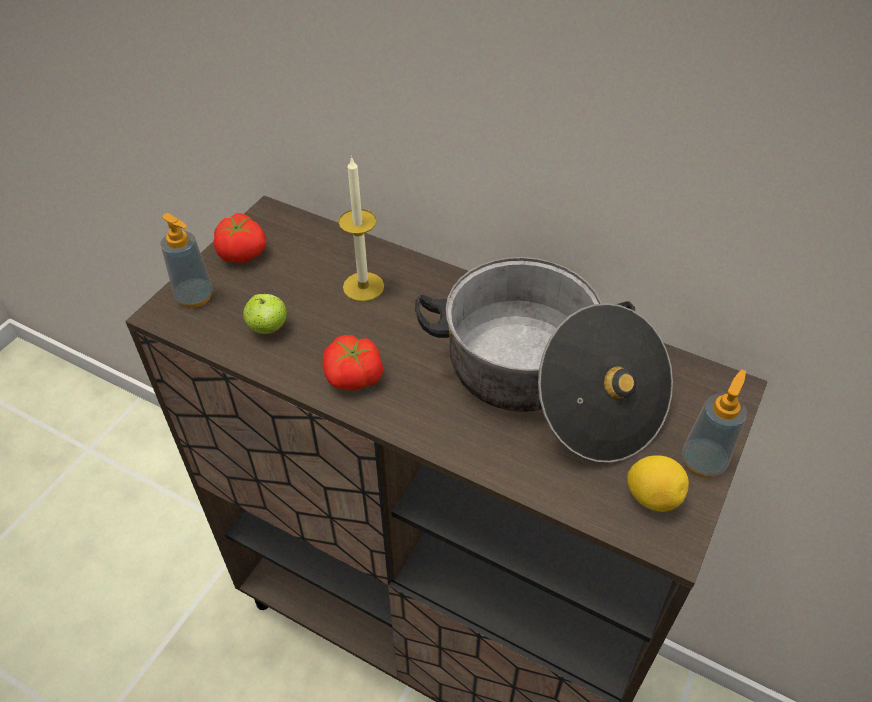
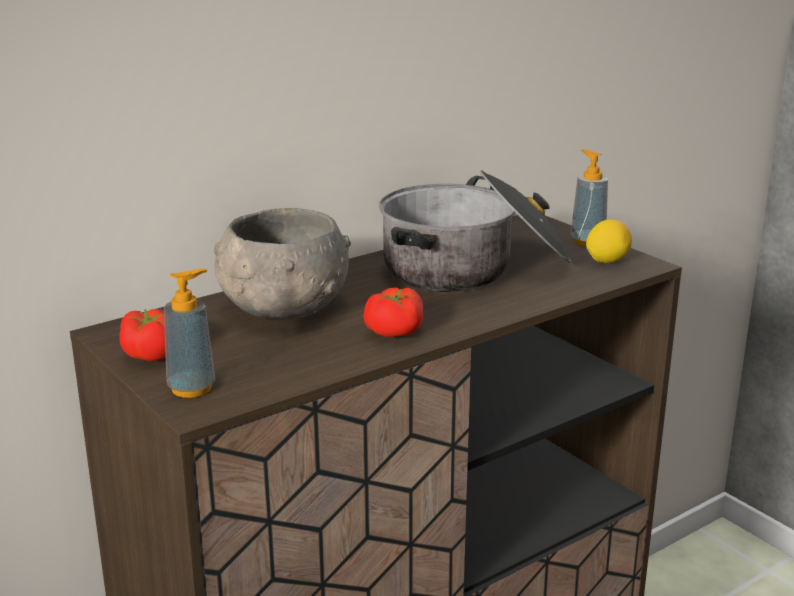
camera: 65 degrees left, 25 degrees down
(268, 328) = (288, 358): apple -> none
(363, 287) = (282, 308): candle -> grey bowl

